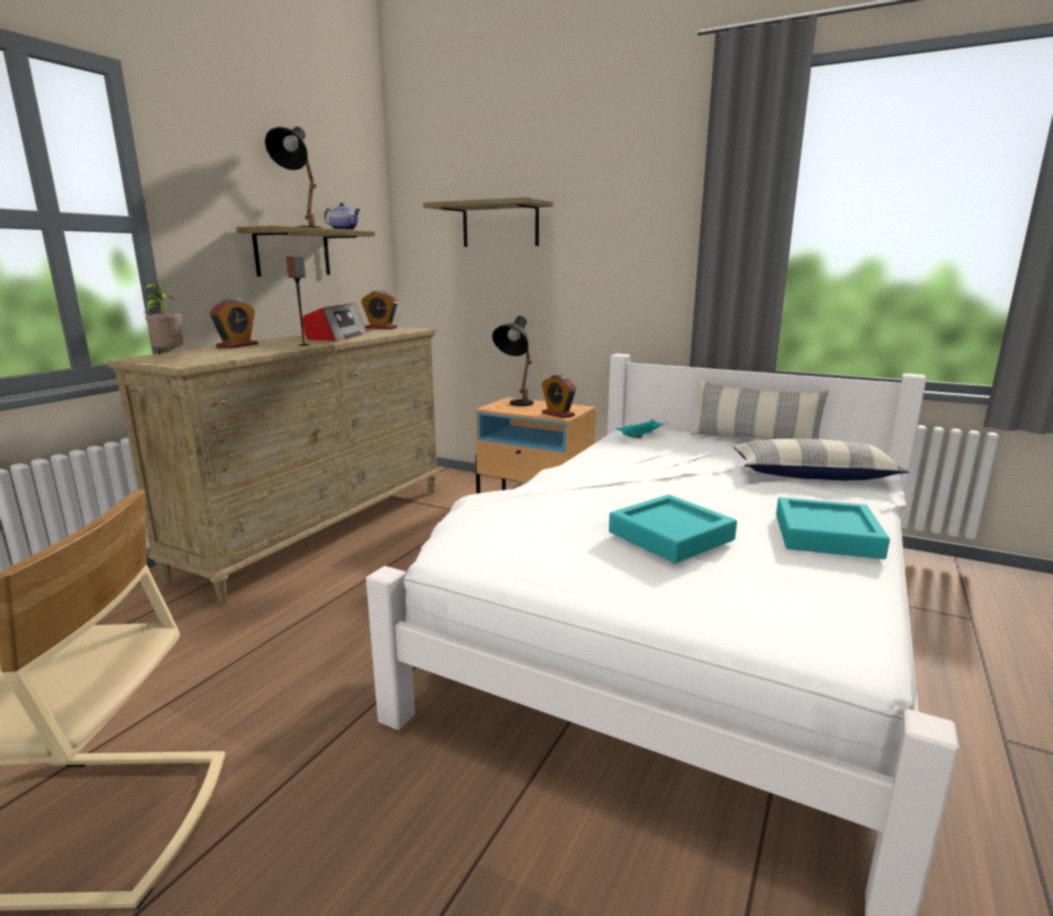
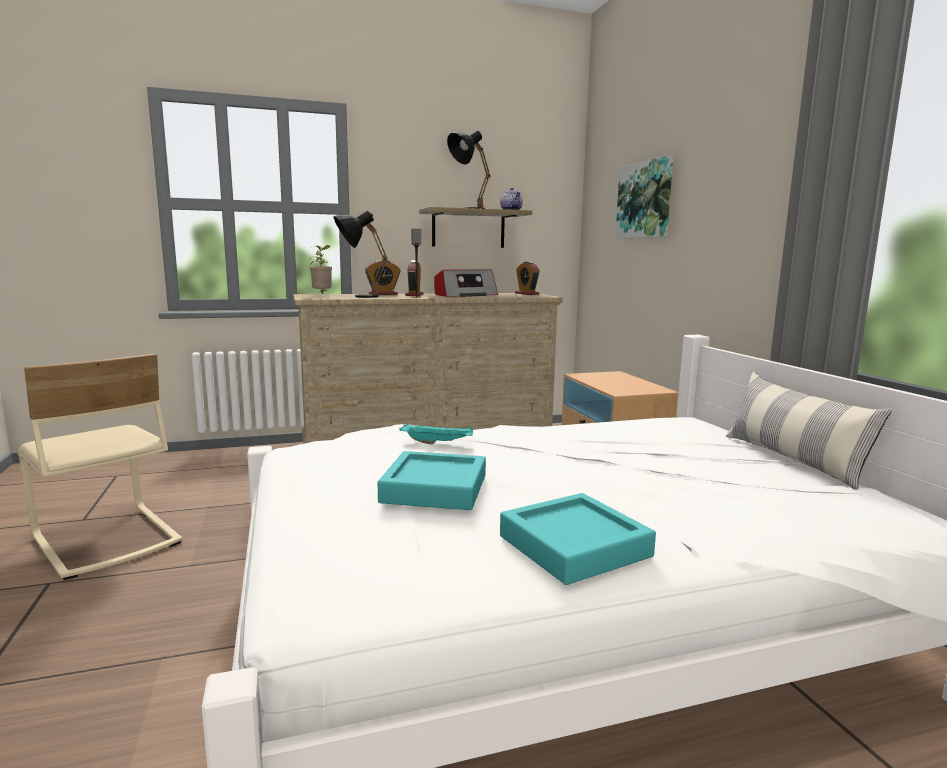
camera: 45 degrees right, 5 degrees down
(500, 225) = (645, 200): shelf -> picture
(516, 405) = (606, 377): black table lamp -> black table lamp (357, 296)
(558, 414) = (619, 390): alarm clock -> alarm clock (414, 295)
(640, 436) = (666, 425): turquoise tray -> turquoise tray (438, 443)
(812, 475) = (752, 505): pillow -> none

